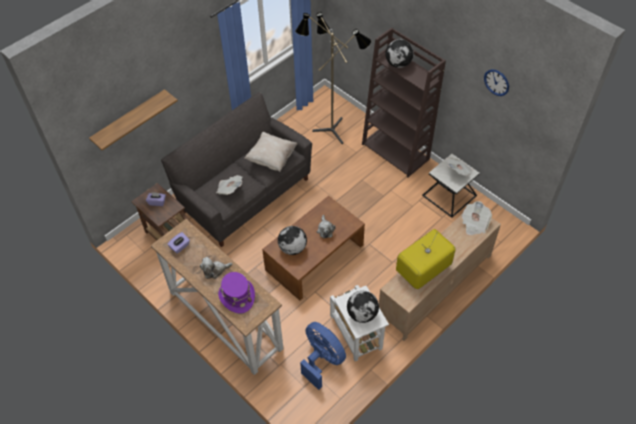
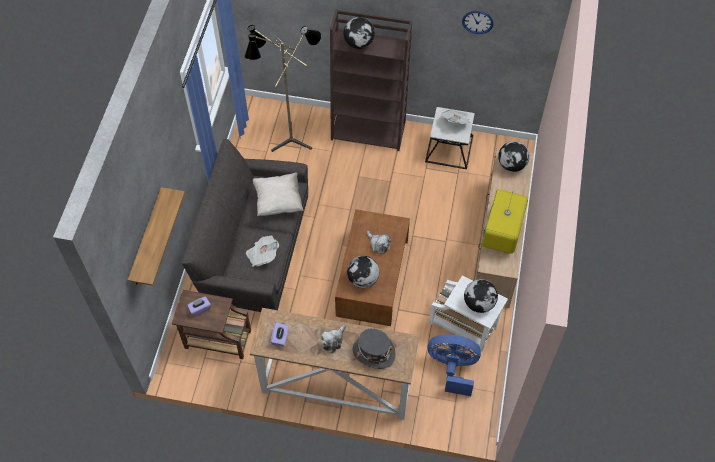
camera: 35 degrees left, 5 degrees up
(237, 296) = (373, 352): purple hat -> grey hat
(474, 224) = (512, 165): newspaper -> globe

